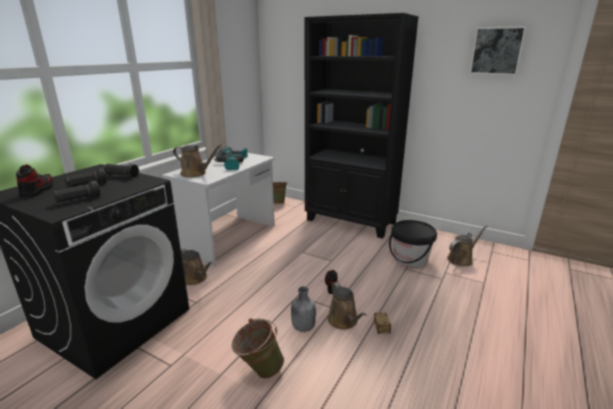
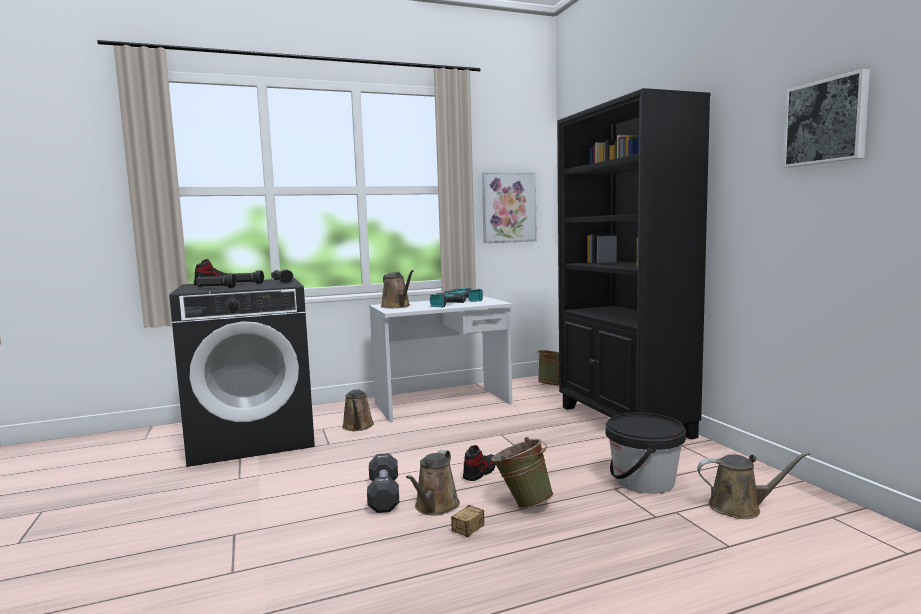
camera: 40 degrees right, 15 degrees down
(235, 77) = (508, 207): none -> picture
(258, 370) = (290, 509): green bucket -> green bucket (522, 503)
(302, 327) = (384, 495): grey bottle -> black dumbbell

